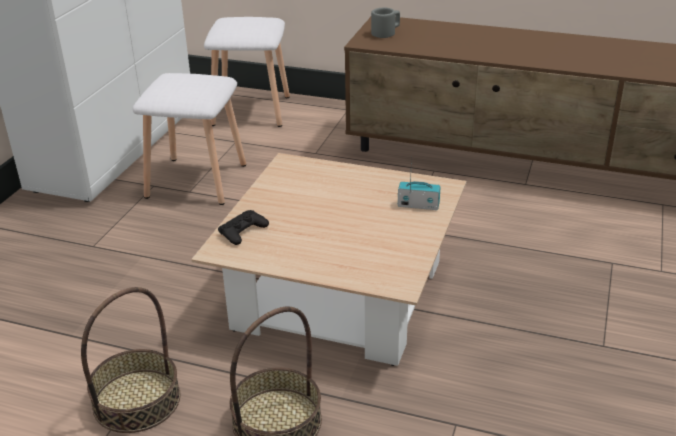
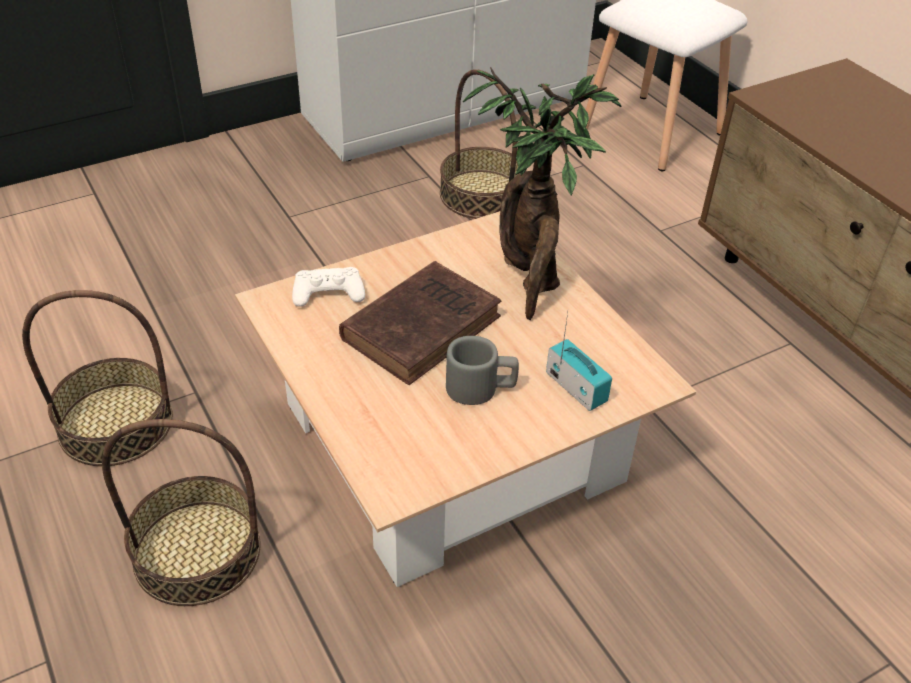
camera: 40 degrees right, 10 degrees up
(198, 180) = (482, 194): white stool -> basket
(243, 231) = (328, 293): black game controller -> white game controller
(314, 219) = (424, 326): none -> brown book
(335, 176) = (530, 280): none -> potted plant
(386, 33) = (823, 96): grey mug -> grey mug (481, 388)

